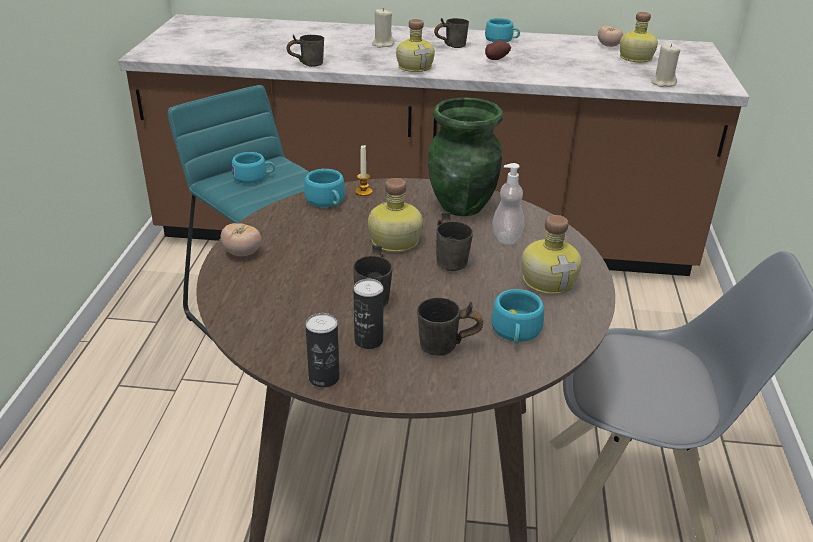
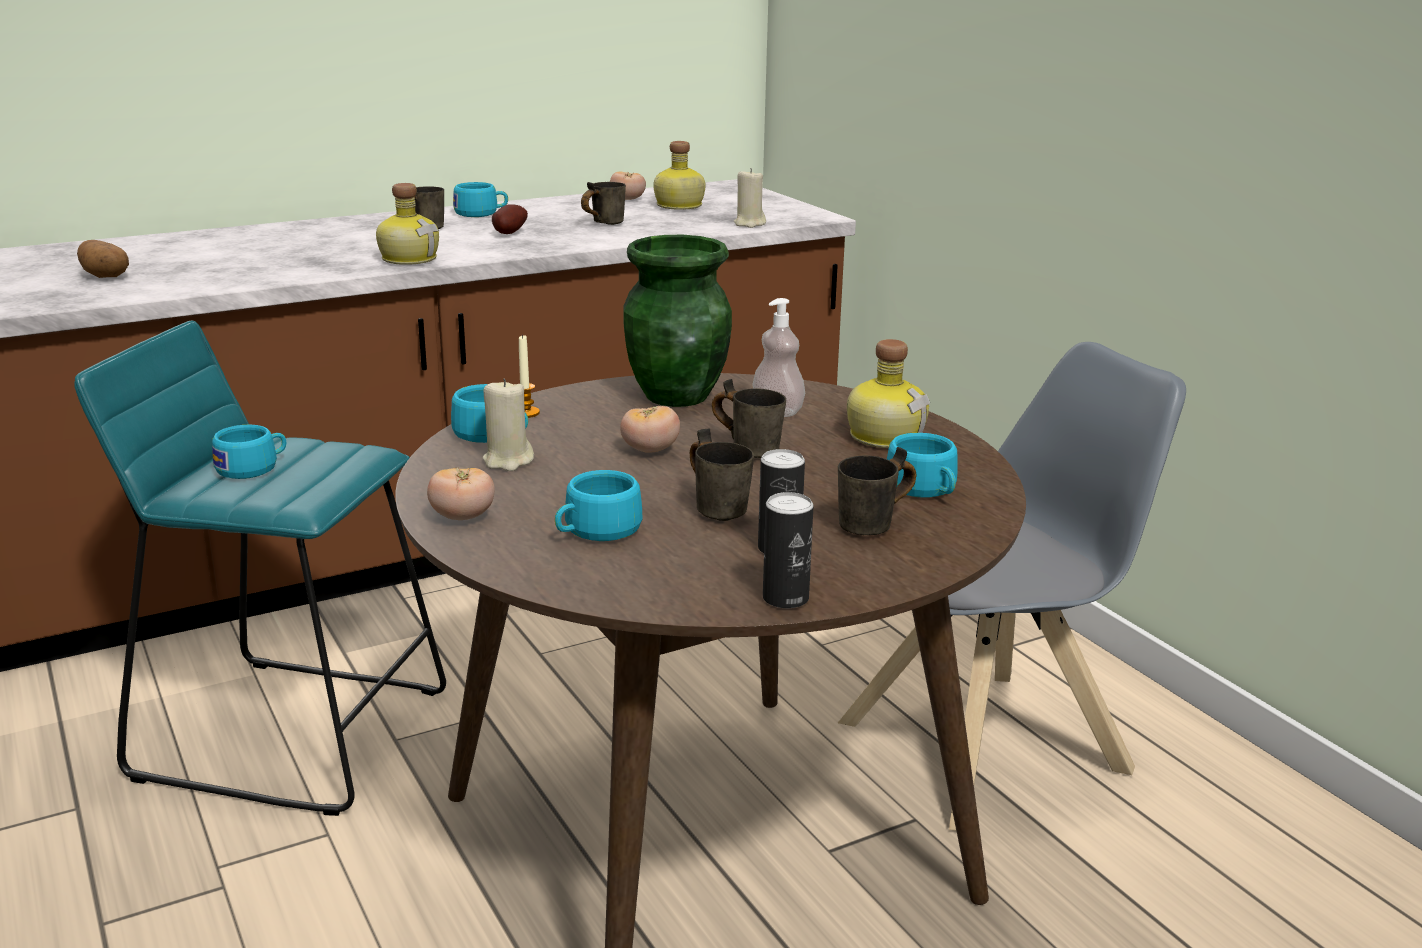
camera: 35 degrees left, 10 degrees down
(257, 47) = (107, 277): none -> potato
(291, 288) = (596, 531): none -> turquoise cup
(307, 64) = (233, 282): grey mug -> grey mug (600, 224)
(382, 44) = (315, 243): beige candle -> beige candle (508, 461)
(393, 241) = (650, 450): bottle -> tomato

